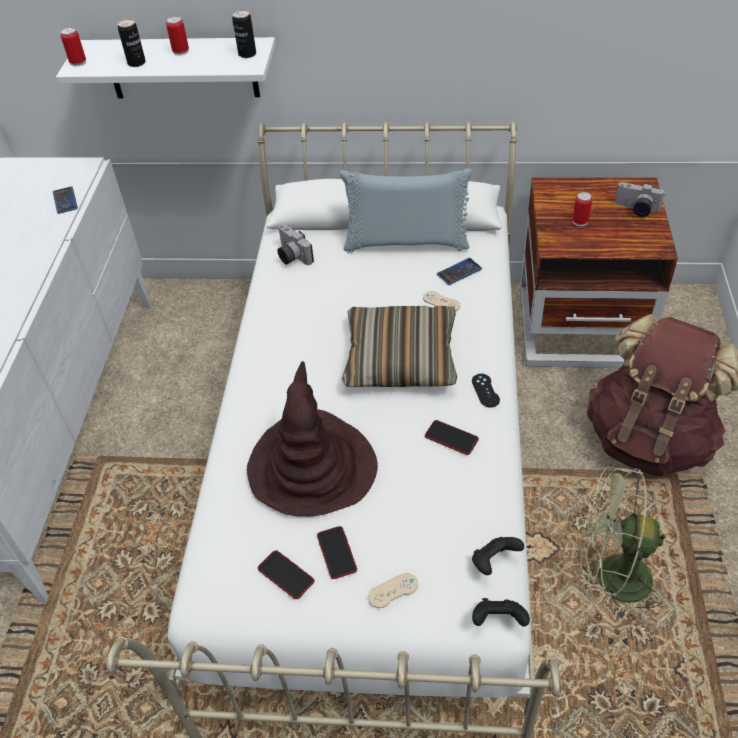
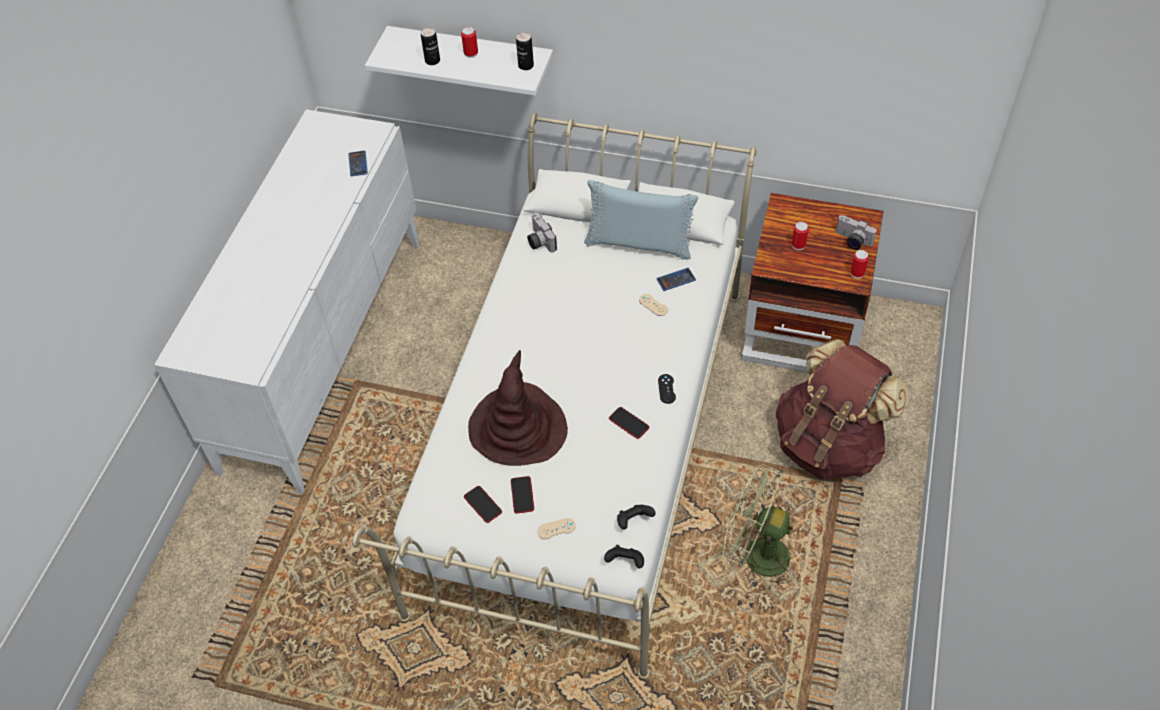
camera: 10 degrees right, 5 degrees up
(78, 62) = (384, 52): can -> can (857, 273)
(400, 358) = (607, 350): pillow -> none

